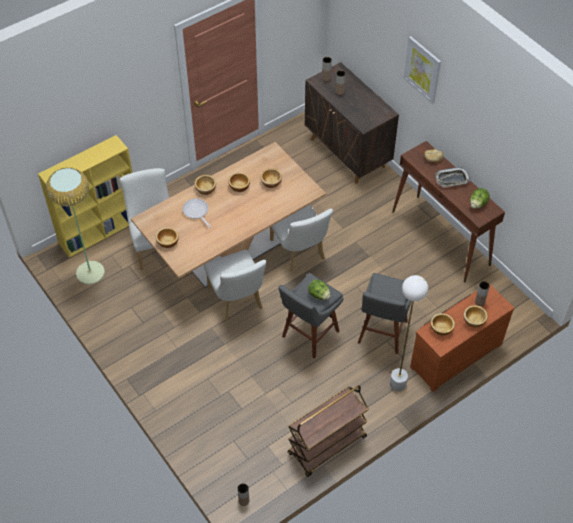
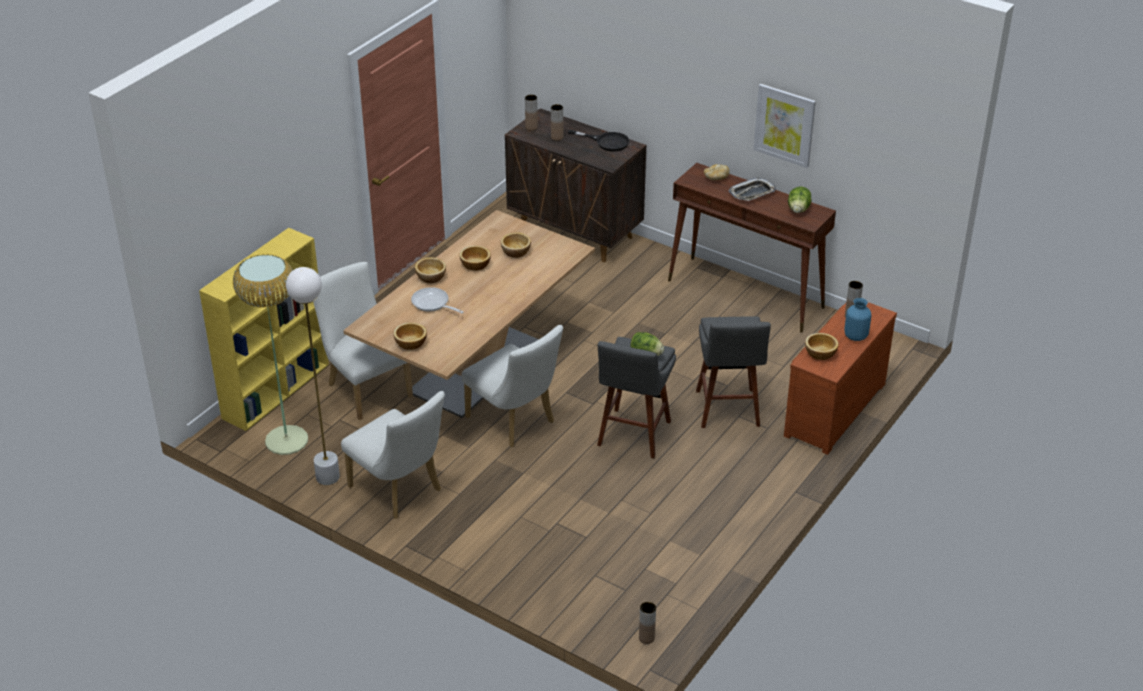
camera: 20 degrees left, 15 degrees down
(300, 253) = (571, 351): white chair -> white chair (400, 491)
(327, 446) = (724, 548): brown cart -> none
(372, 105) = (606, 142): none -> black frying pan
(398, 384) = (778, 457): white floor lamp -> white floor lamp (328, 477)
(422, 69) = (677, 60): picture -> picture (784, 125)
(474, 321) = (856, 336): bowl -> blue vase

